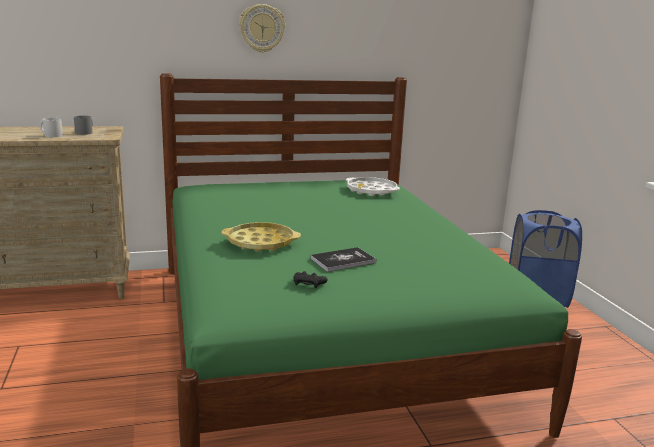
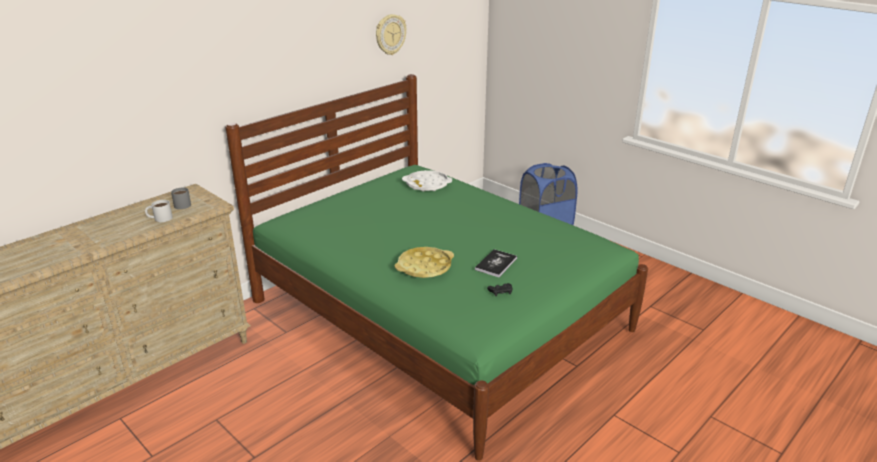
camera: 30 degrees left, 10 degrees up
(262, 28) = (300, 59): wall clock -> wall clock (390, 34)

